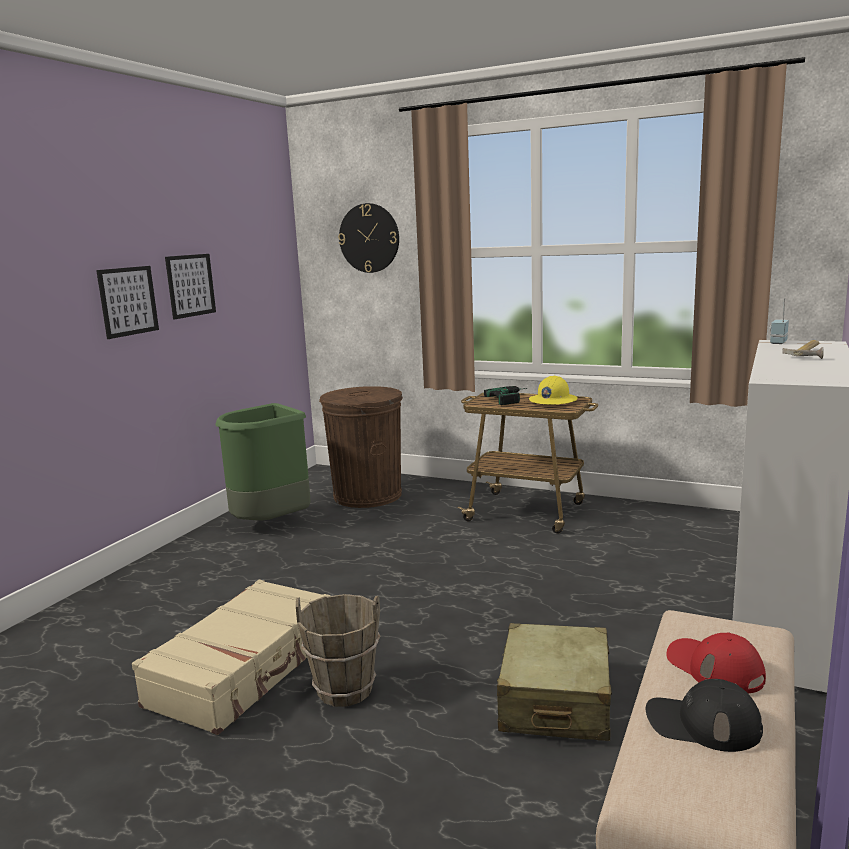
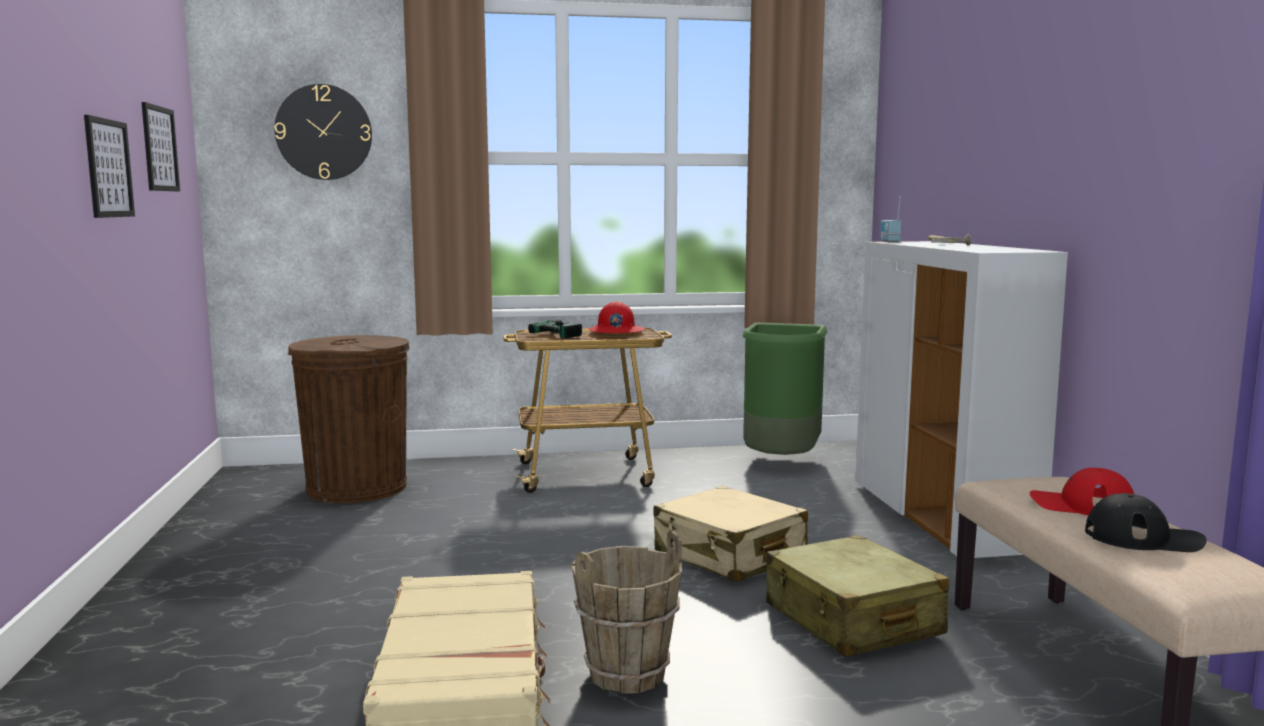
camera: 35 degrees left, 5 degrees down
(128, 301) = (50, 176): picture -> picture (160, 148)
(271, 523) = (252, 539): green trash can -> green trash can (781, 462)
(538, 612) = (729, 555): none -> beige suitcase
(552, 401) = (615, 332): yellow hard hat -> red hard hat
(702, 723) = (1143, 538): black cap -> black cap turned 150 degrees counterclockwise

